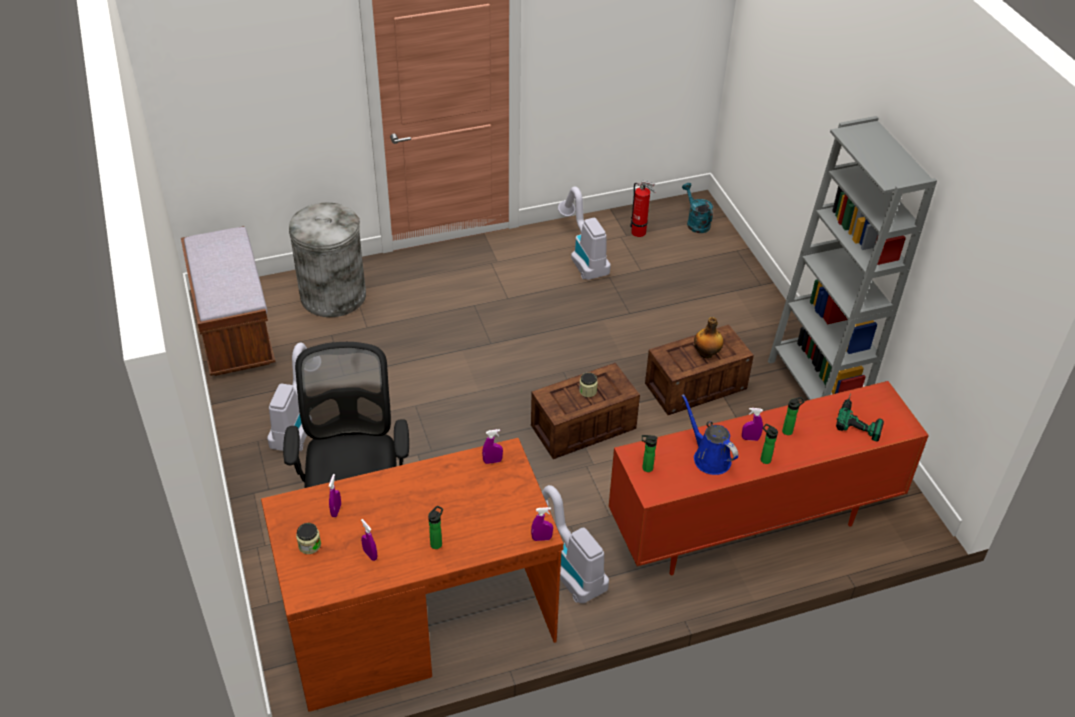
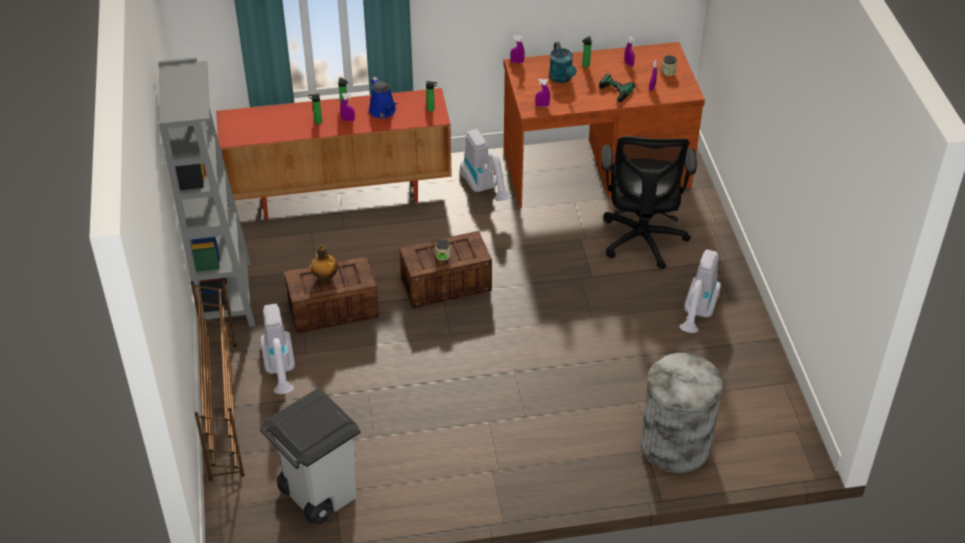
camera: 170 degrees left, 0 degrees up
(234, 331) = (774, 412): brown bench -> none
(583, 257) = (394, 466): vacuum cleaner -> vacuum cleaner (281, 371)
(640, 233) = (317, 494): fire extinguisher -> grey trash can
(696, 222) = (245, 503): turquoise watering can -> turquoise watering can (562, 78)
(754, 286) = (224, 408): none -> brown shoe rack
(860, 418) = (258, 125): power drill -> power drill (612, 94)

